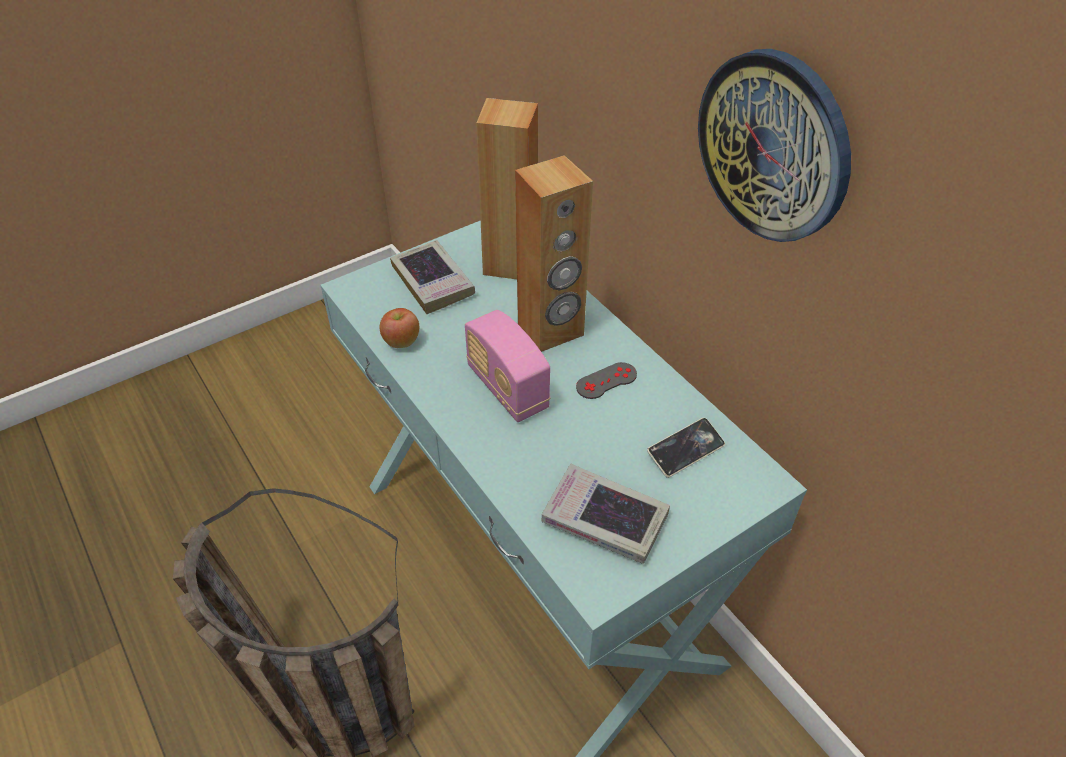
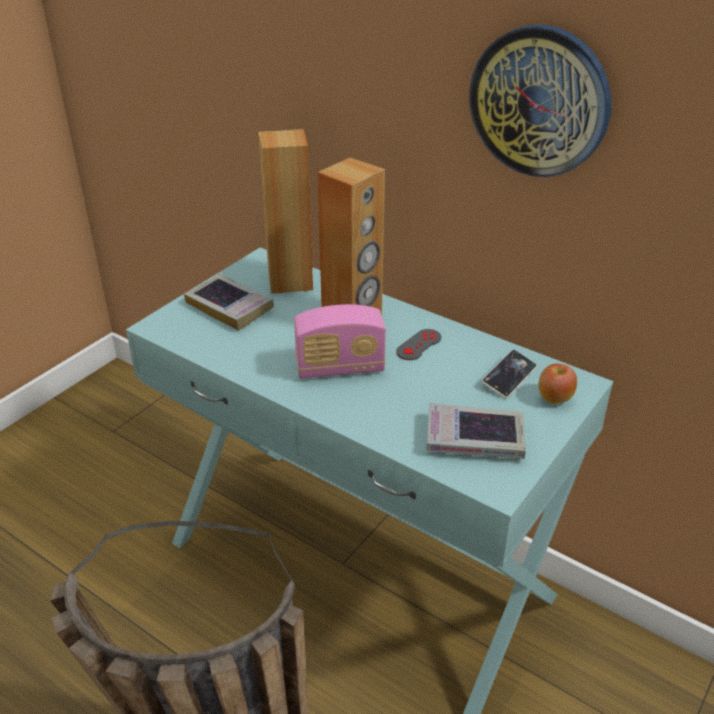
camera: 20 degrees left, 10 degrees down
(401, 342) = (227, 355): apple -> apple (554, 398)
(507, 388) = (340, 368): radio -> radio turned 45 degrees counterclockwise

